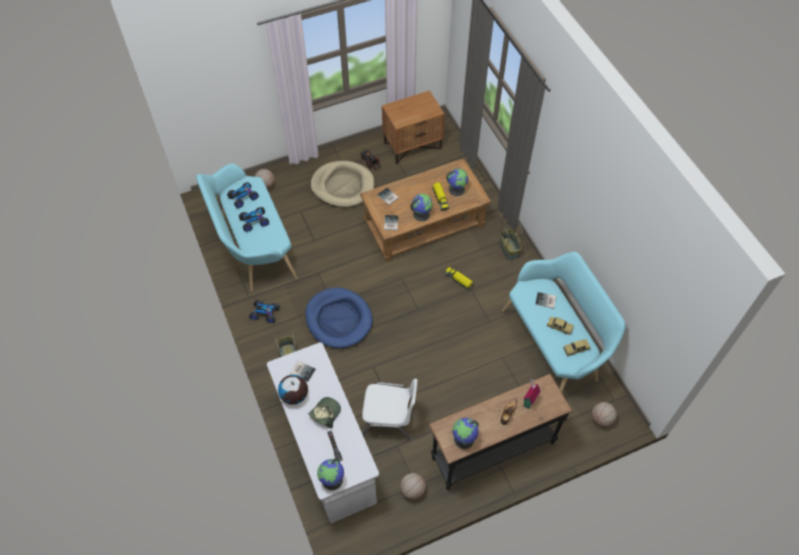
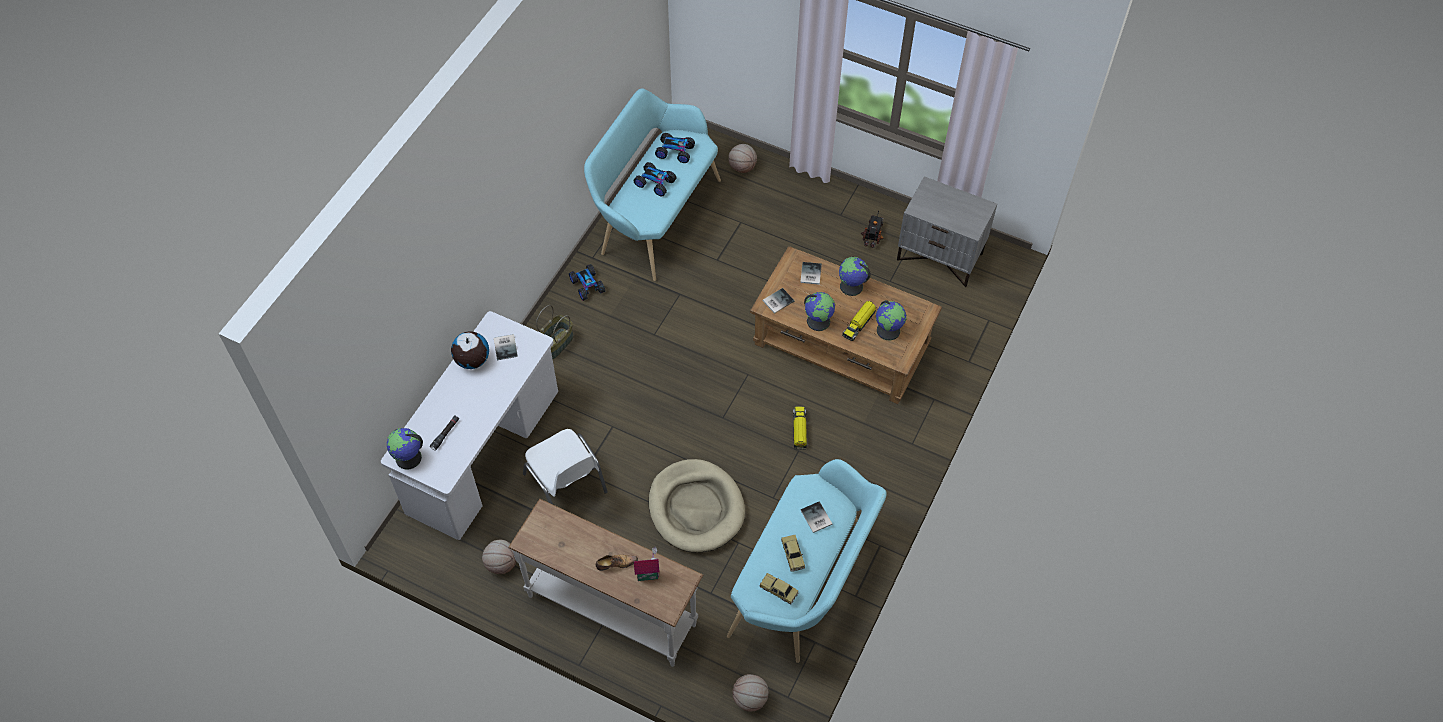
camera: 50 degrees right, 0 degrees up
(325, 413) = (475, 400): cap -> none
(338, 319) = (640, 354): blue dog bed -> none
(343, 186) = (813, 234): beige dog bed -> beige dog bed (696, 508)
(412, 145) = (940, 256): brown nightstand -> grey nightstand
(464, 439) = (548, 542): globe -> globe (851, 286)
(492, 450) = (612, 609): black console table -> white console table
(509, 249) = (893, 452): basket -> none

